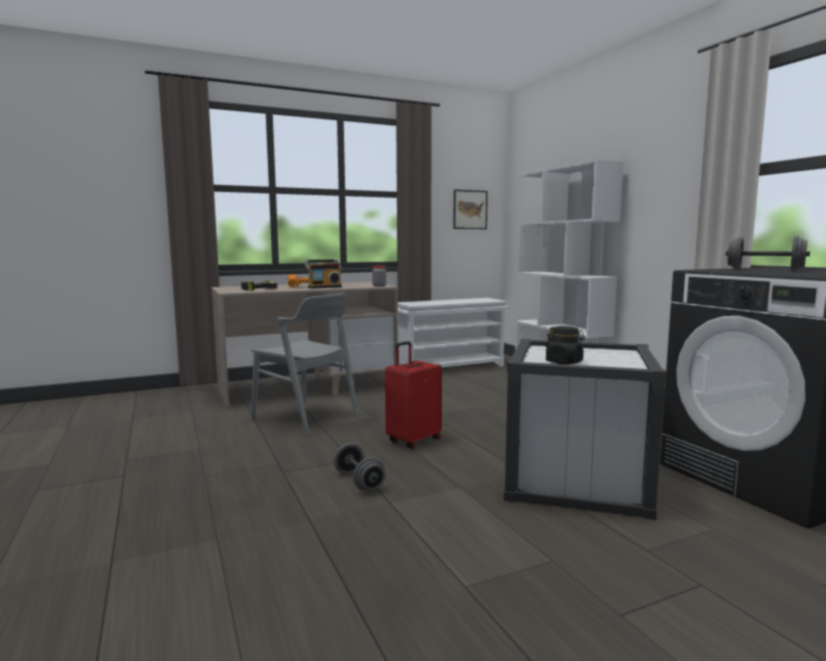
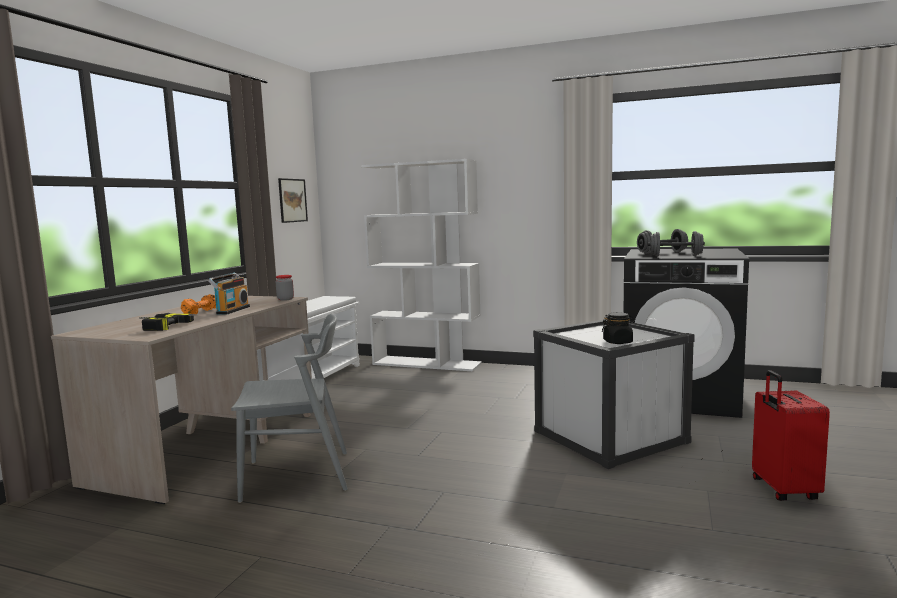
camera: 45 degrees left, 0 degrees up
(359, 481) = (494, 504): grey dumbbell -> grey dumbbell (675, 256)
(413, 440) = (449, 454): red suitcase -> red suitcase (783, 490)

